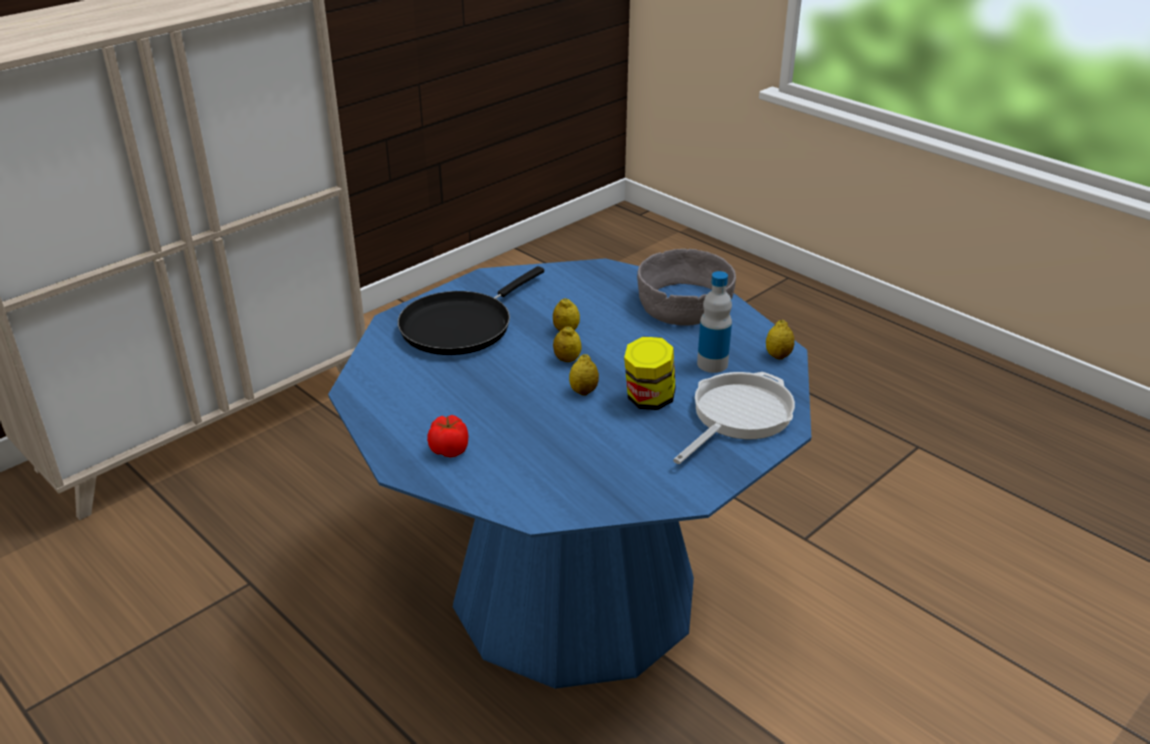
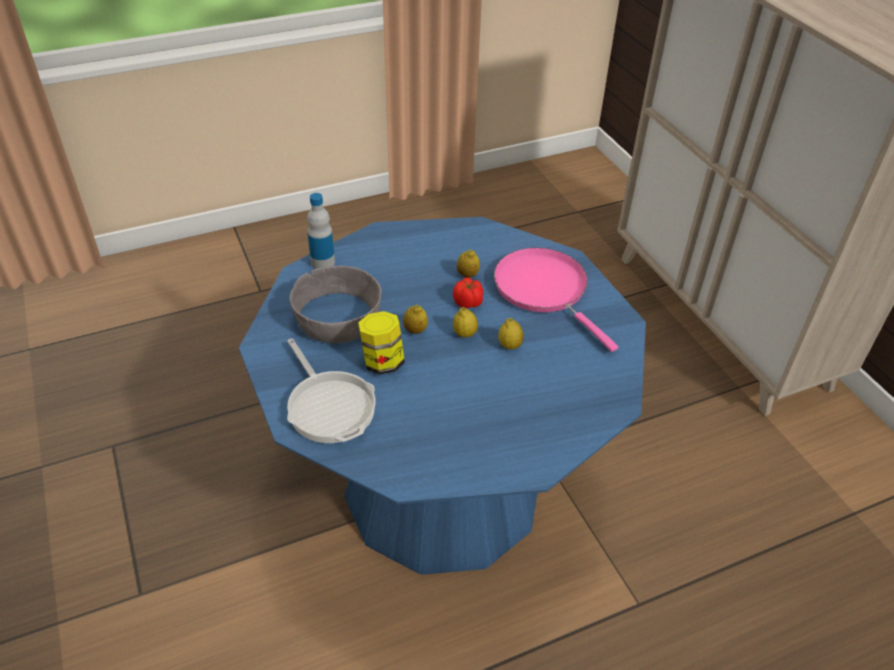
camera: 110 degrees right, 10 degrees up
(450, 449) = (386, 253): tomato -> tomato (468, 303)
(461, 326) = (544, 290): black frying pan -> pink frying pan
(684, 303) = (524, 441): grey bowl -> grey bowl (339, 318)
(712, 364) = (410, 420): bottle -> bottle (323, 262)
(778, 356) = (397, 472): lemon -> lemon (467, 275)

